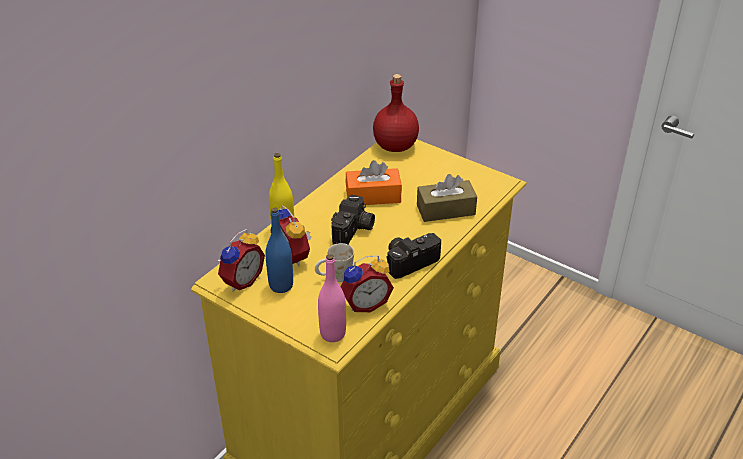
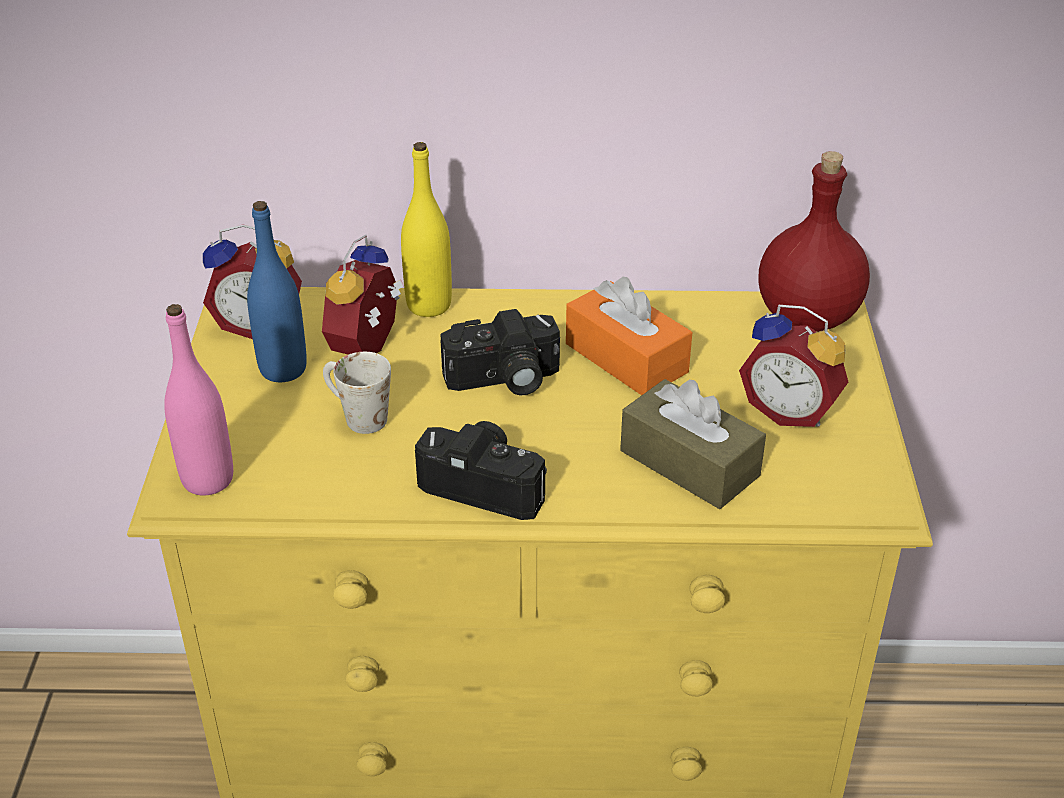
camera: 55 degrees right, 0 degrees up
(365, 303) = (318, 481): alarm clock -> alarm clock (790, 410)

